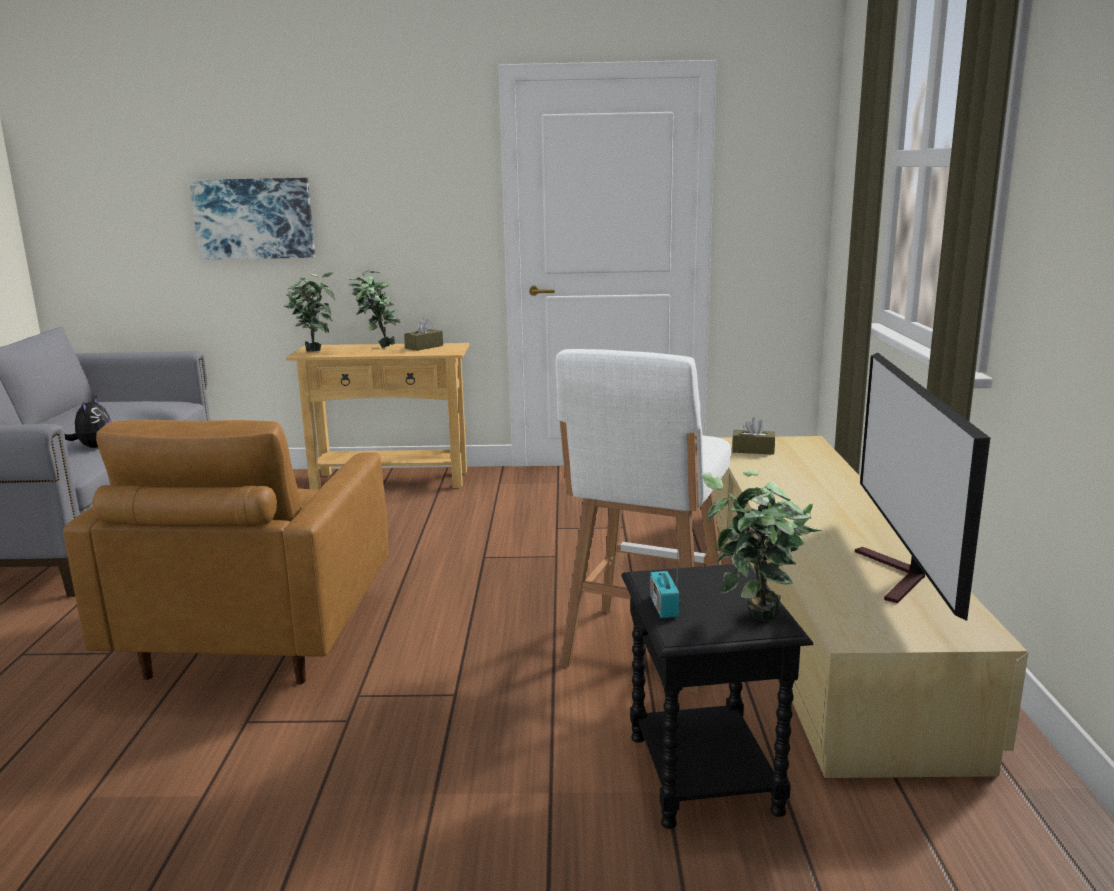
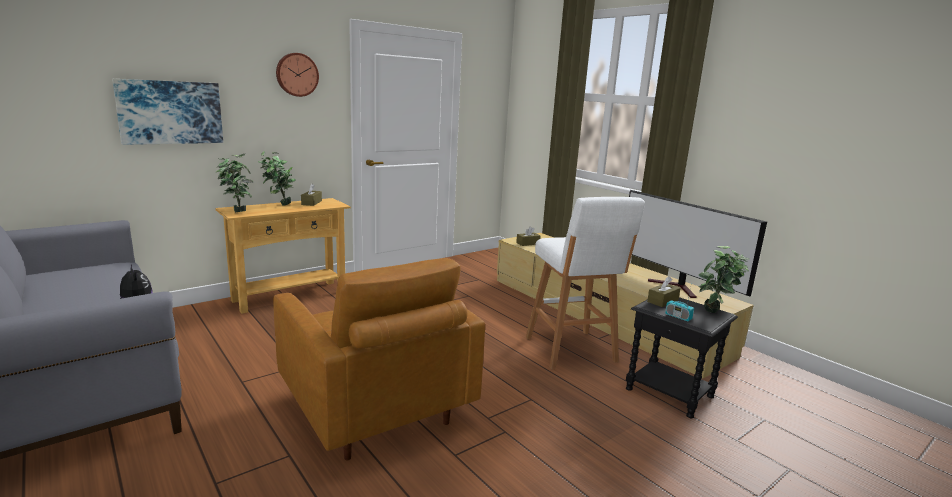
camera: 40 degrees left, 0 degrees up
(416, 158) = (296, 74): none -> wall clock
(704, 576) = (662, 301): none -> brown tissue box

